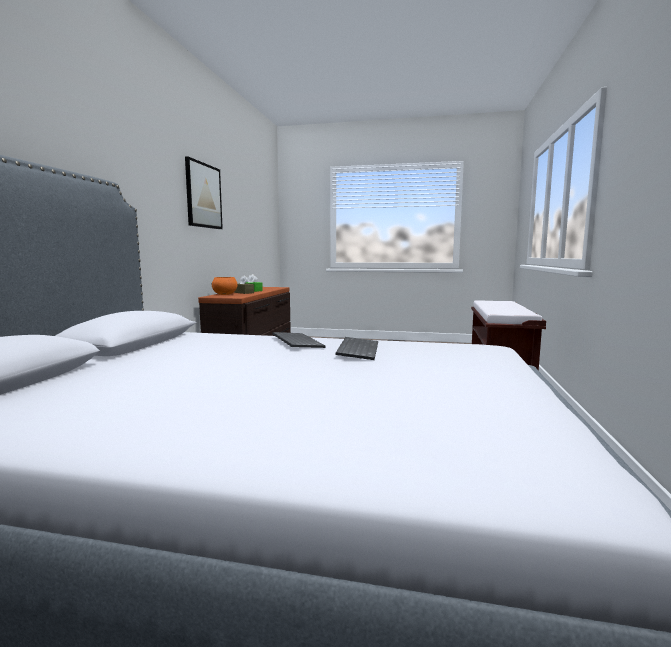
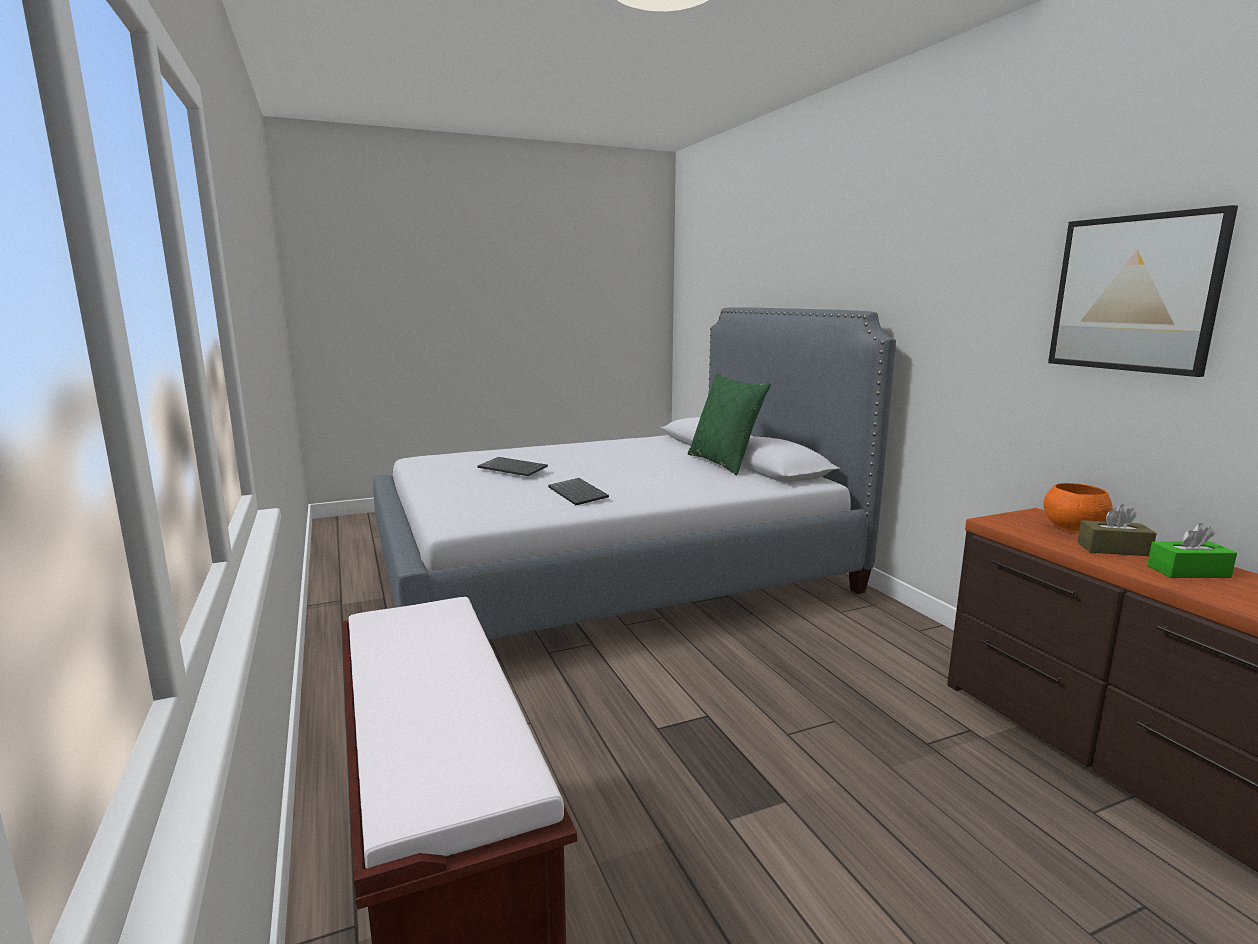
camera: 145 degrees right, 5 degrees up
(133, 354) = (724, 463): none -> green pillow
(295, 342) = (652, 492): keyboard -> keyboard (514, 468)

